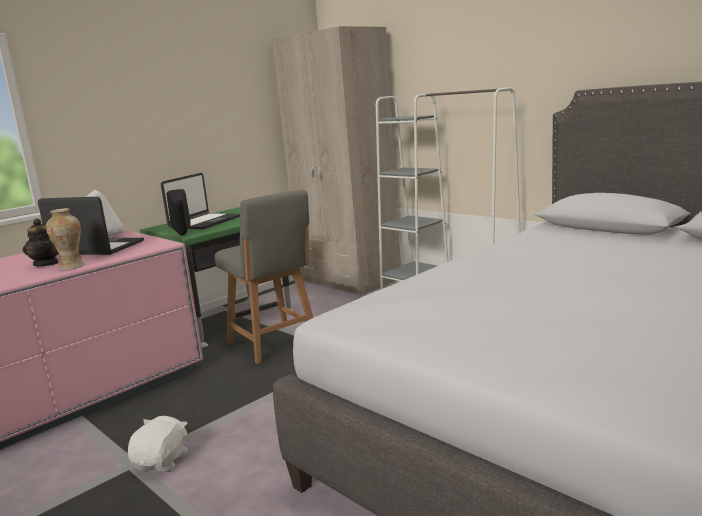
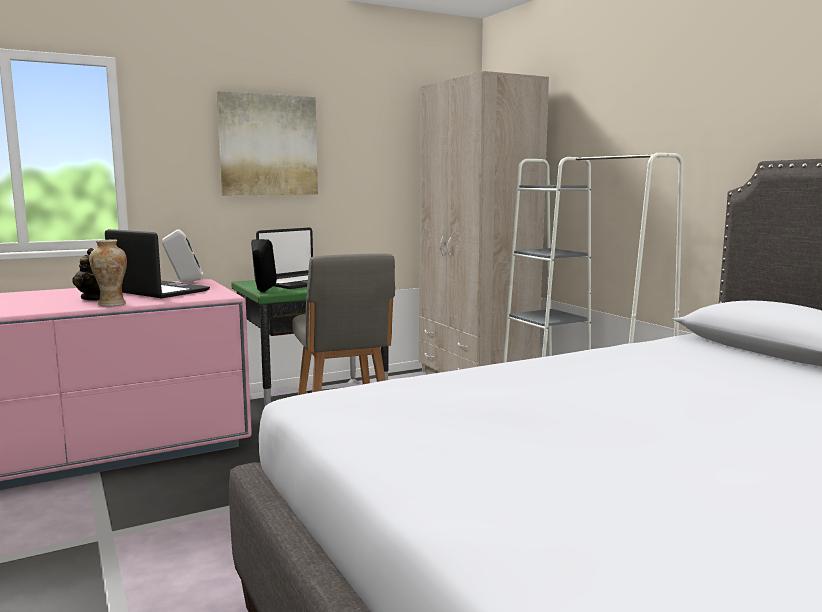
camera: 15 degrees right, 5 degrees down
(154, 103) = (268, 145): none -> picture
(162, 461) = (136, 540): white plush toy -> none

